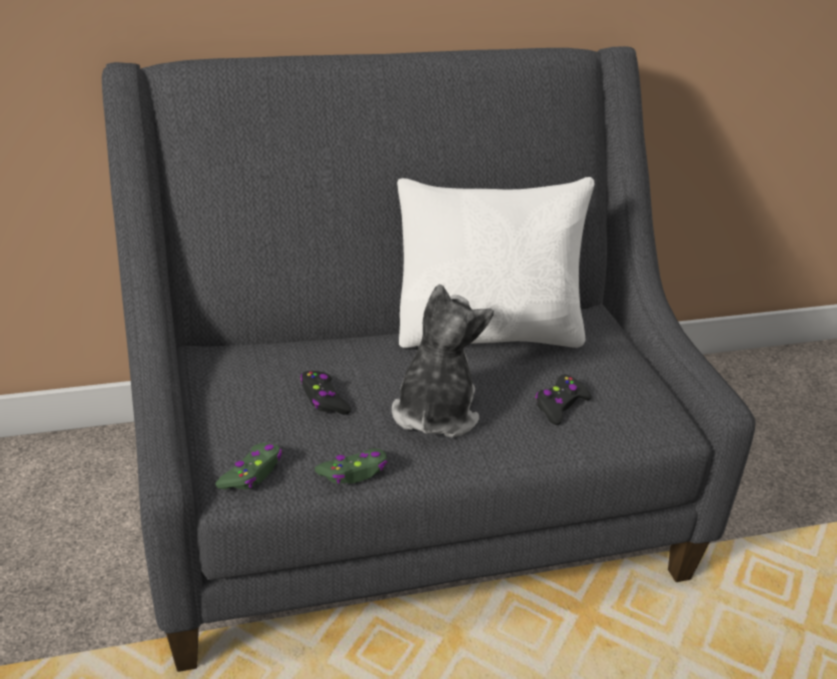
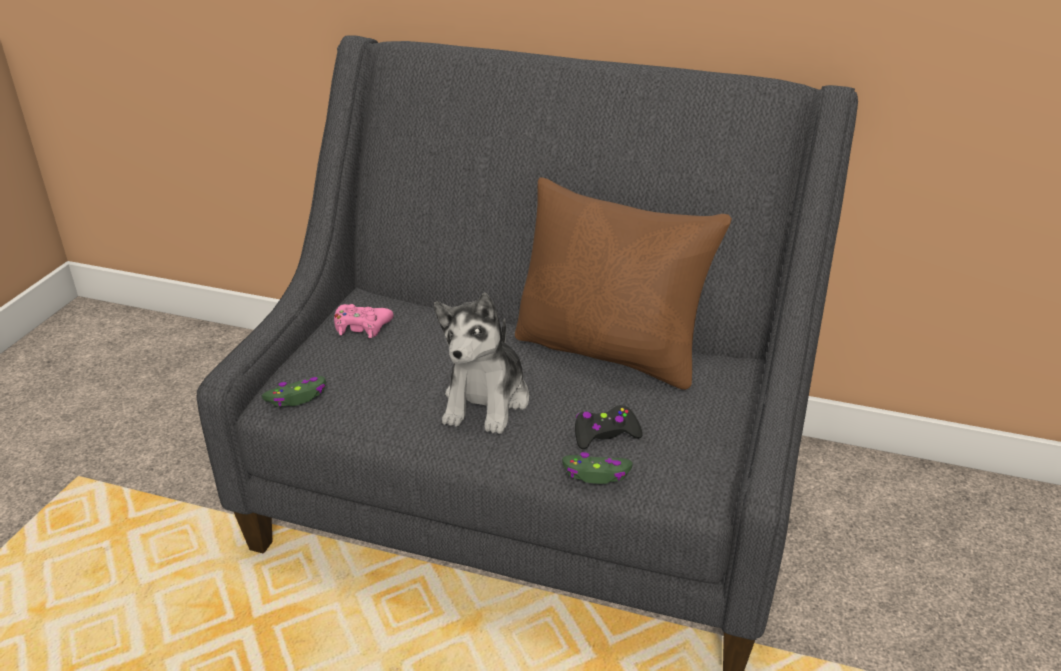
camera: 35 degrees right, 0 degrees up
(239, 382) = (361, 327): none -> pink game controller
(324, 399) = (409, 360): black game controller -> none
(354, 472) = (370, 424): green game controller -> green game controller (596, 474)
(435, 412) = (486, 401): plush toy -> plush toy turned 150 degrees clockwise
(489, 333) = (610, 350): white pillow -> brown pillow

